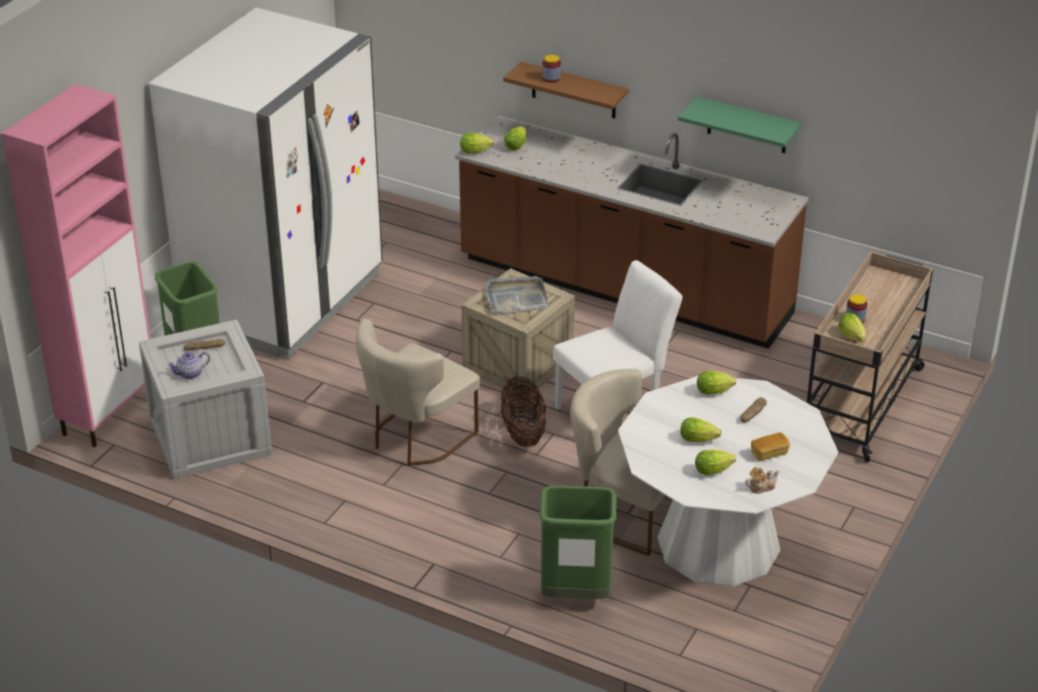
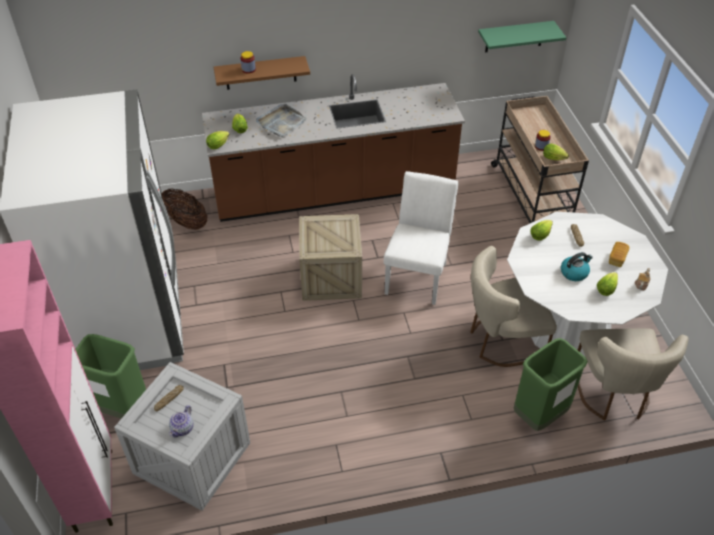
camera: 40 degrees left, 10 degrees up
(416, 438) = (329, 368): beige chair -> beige chair (613, 395)
(515, 297) = (326, 235): grey tray -> grey tray (281, 122)
(523, 433) = (386, 323): basket -> basket (187, 222)
(700, 440) = (574, 272): lettuce -> kettle
(747, 126) = (398, 50): green shelf -> green shelf (514, 36)

